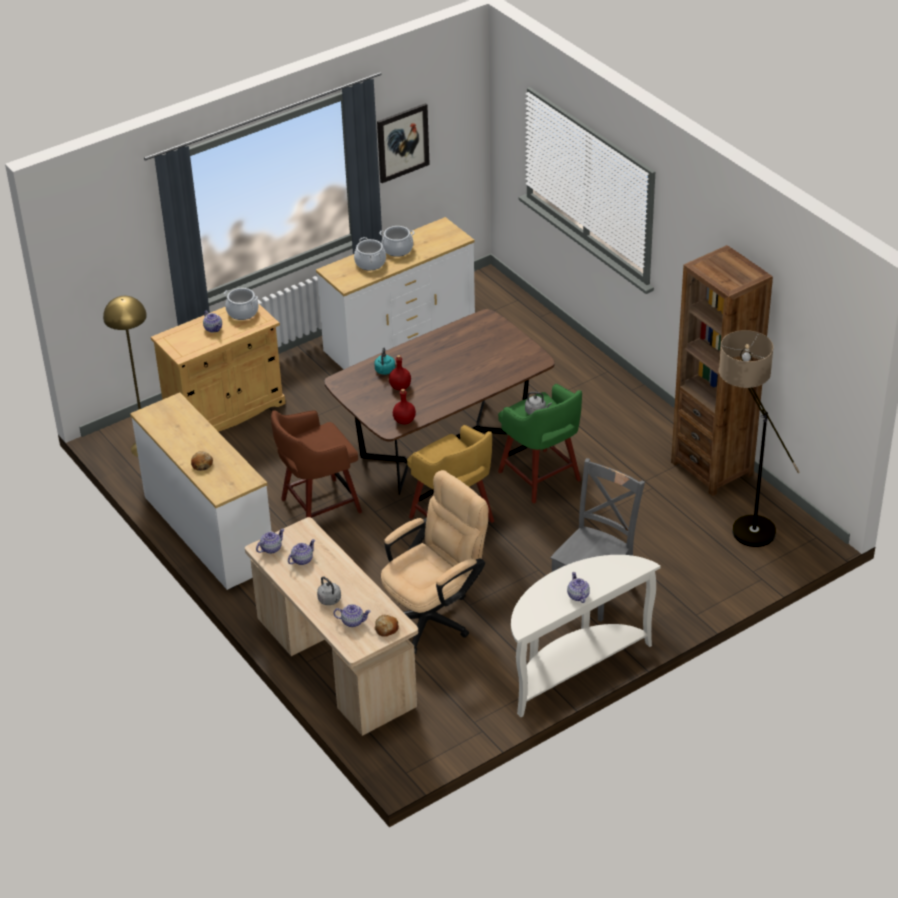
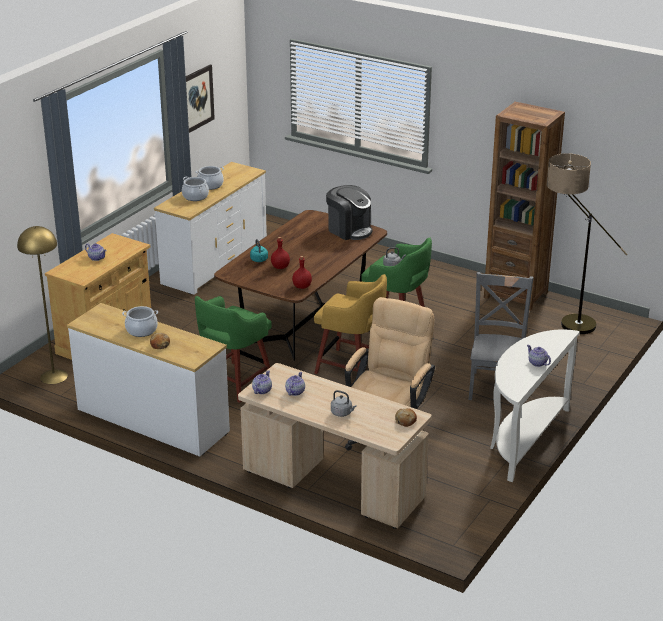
camera: 25 degrees left, 10 degrees down
(242, 312) = (113, 244): cooking pot -> cooking pot (141, 330)
(318, 506) = (234, 383): brown stool -> green stool
(353, 621) = (374, 422): teapot -> none
(513, 351) = (349, 230): none -> coffee machine

